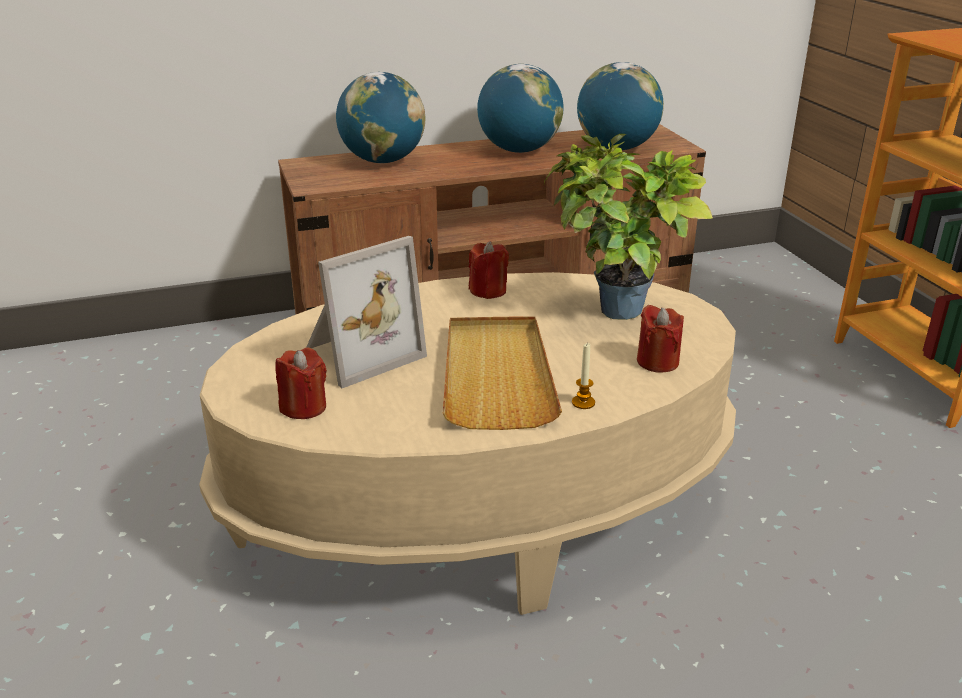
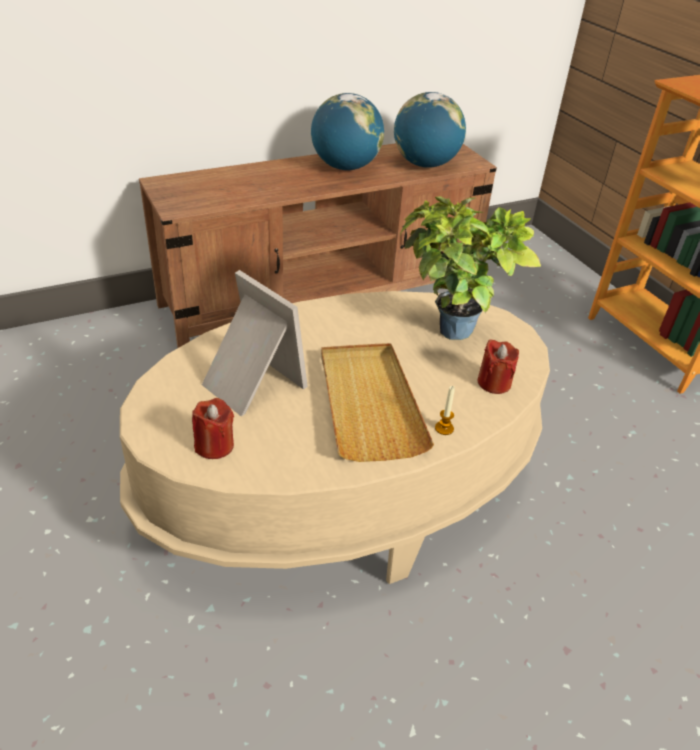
camera: 10 degrees left, 10 degrees up
(360, 353) = (250, 384): picture frame -> picture frame turned 90 degrees counterclockwise
(383, 161) = (232, 179): globe -> none
(488, 291) = (343, 313): red candle -> none

